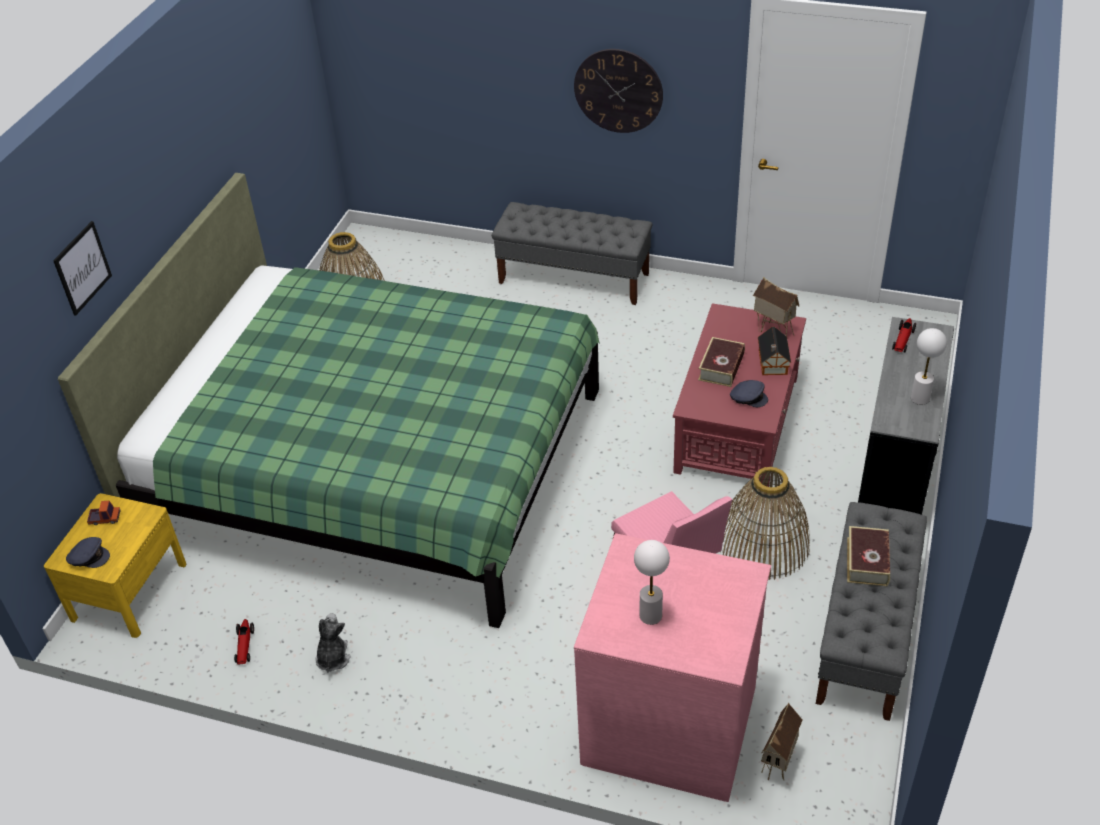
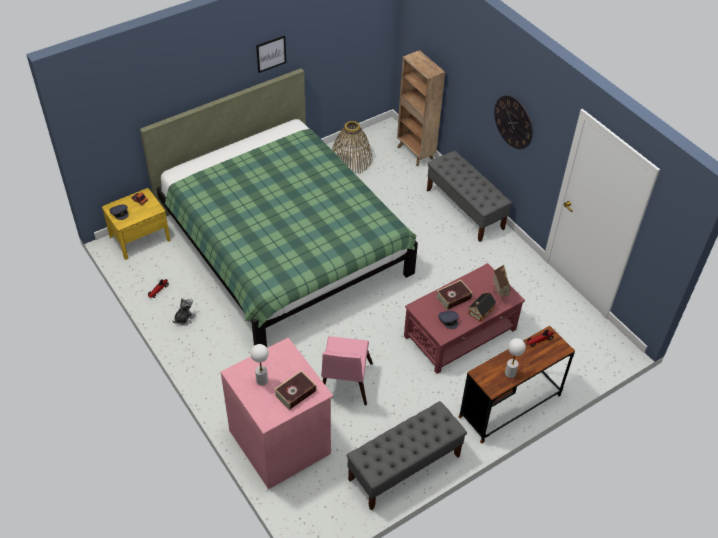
camera: 35 degrees right, 5 degrees up
(82, 268) = (174, 85): picture -> picture (271, 54)
(434, 248) = (415, 153): none -> brown bookcase
(763, 544) = (406, 396): basket -> none
(779, 764) = (304, 491): toy house -> none
(867, 561) = (412, 431): book -> book (295, 393)
(895, 469) = (510, 406): grey desk -> brown desk

